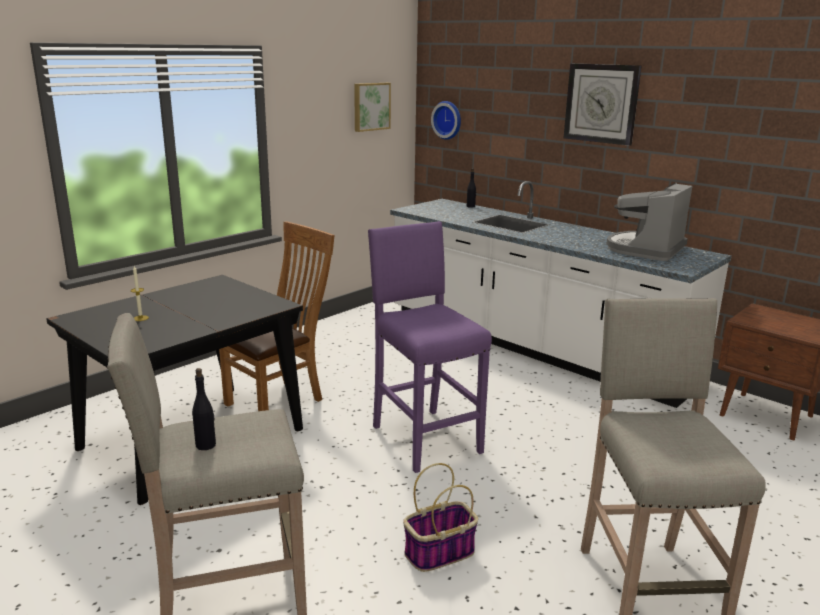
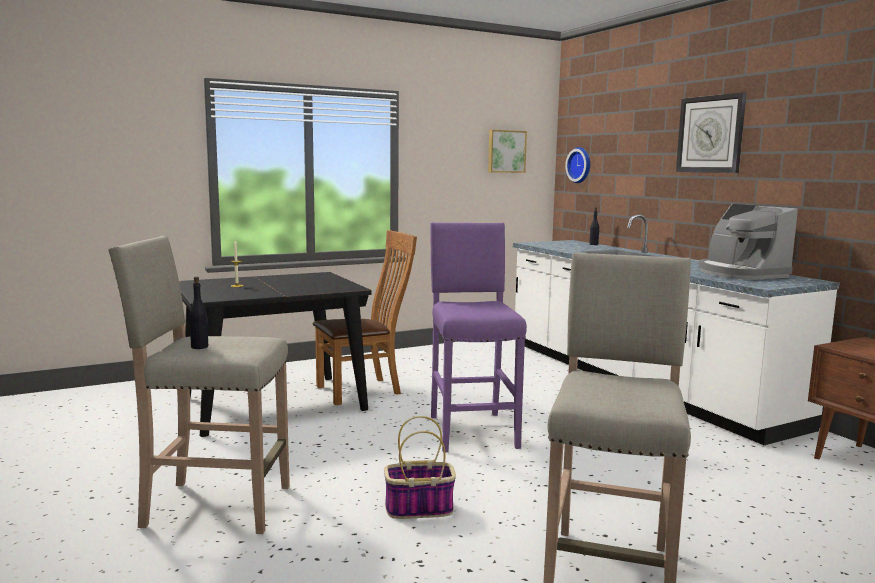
camera: 20 degrees right, 10 degrees down
(645, 249) = (740, 273): coffee machine -> coffee machine turned 75 degrees counterclockwise

